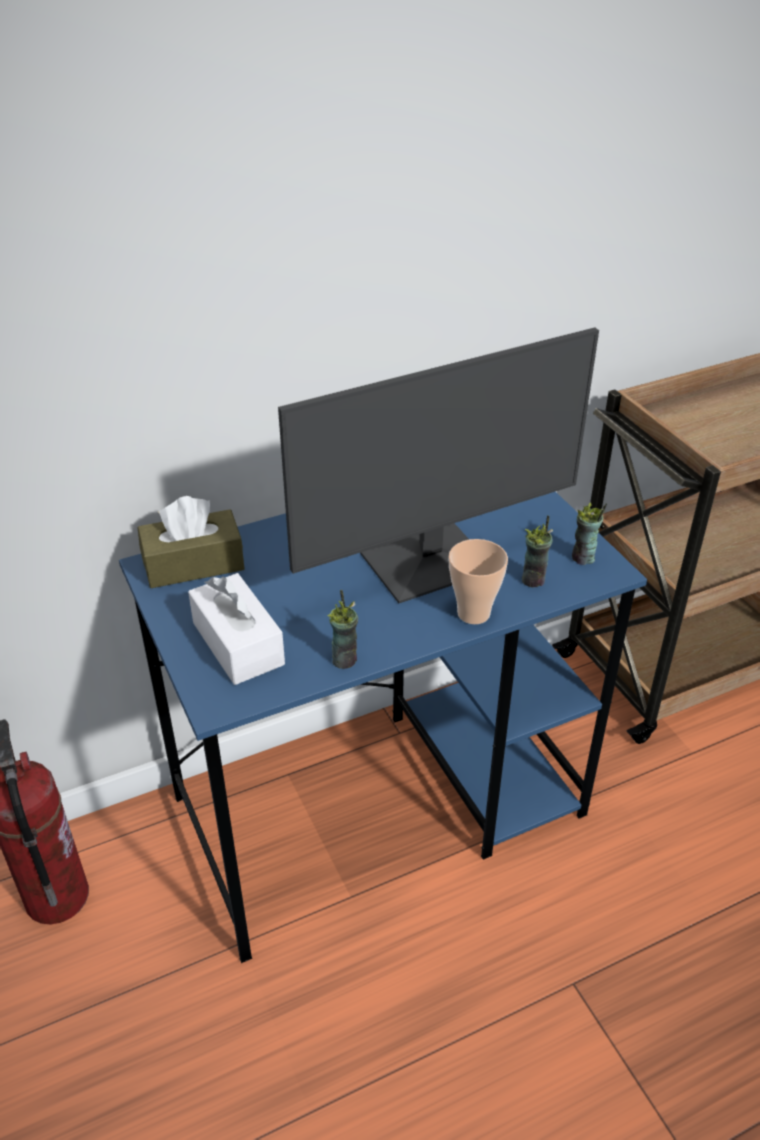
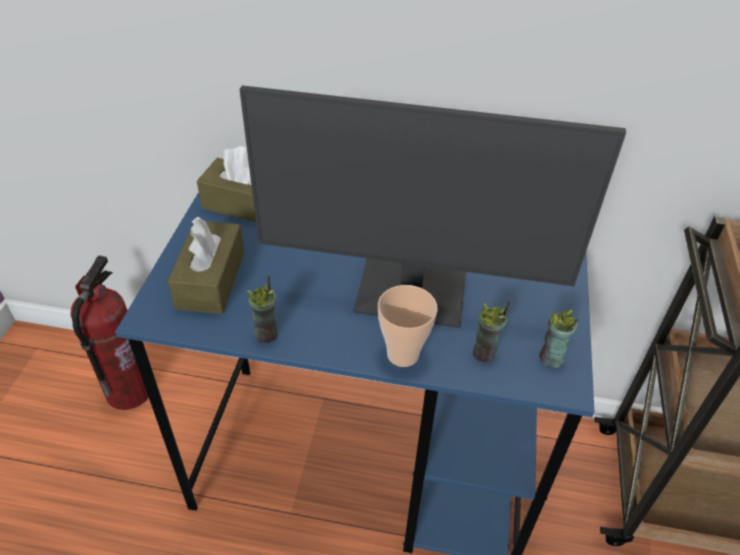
camera: 35 degrees right, 5 degrees up
(238, 643) = (211, 279): white tissue box -> brown tissue box

